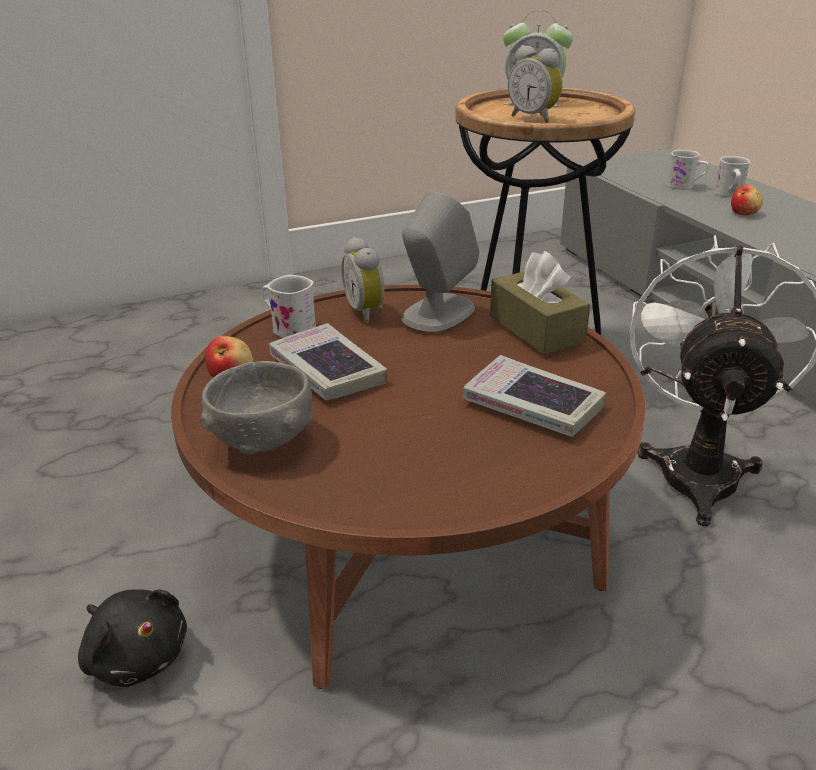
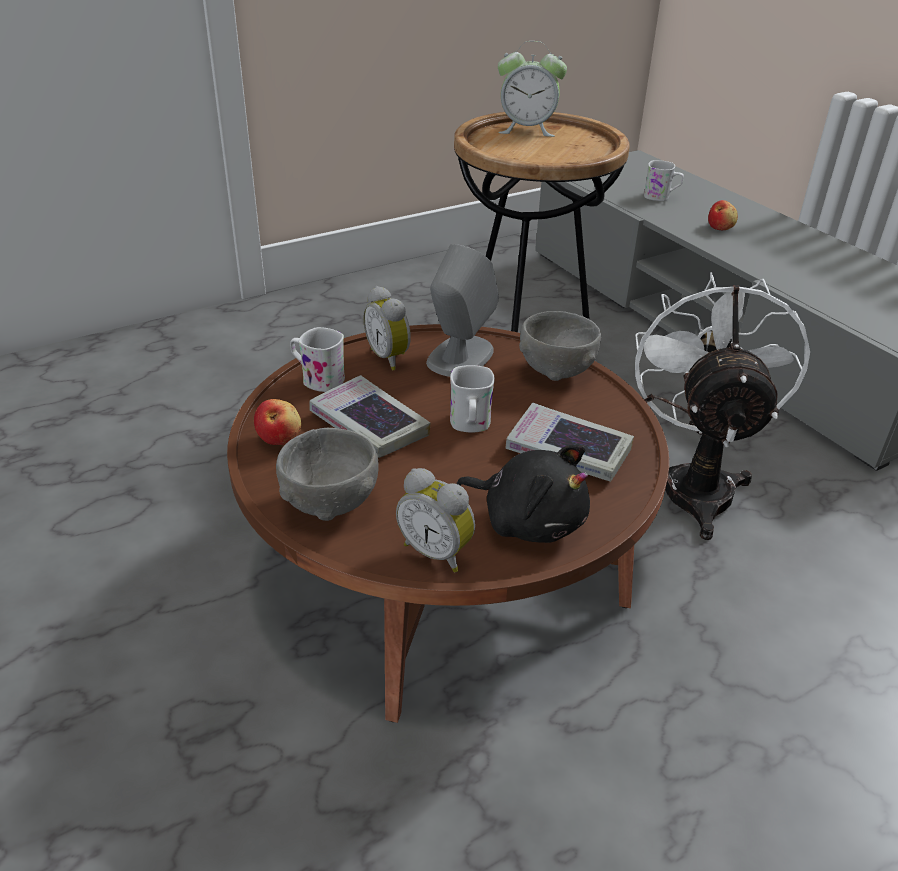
camera: 10 degrees left, 5 degrees up
(136, 655) = (210, 708): black plush toy -> black plush toy (528, 520)
(534, 118) = (534, 153): alarm clock -> alarm clock (437, 552)
(536, 329) = (555, 370): brown tissue box -> grey bowl
(729, 195) = (704, 206): white mug -> white mug (470, 426)

